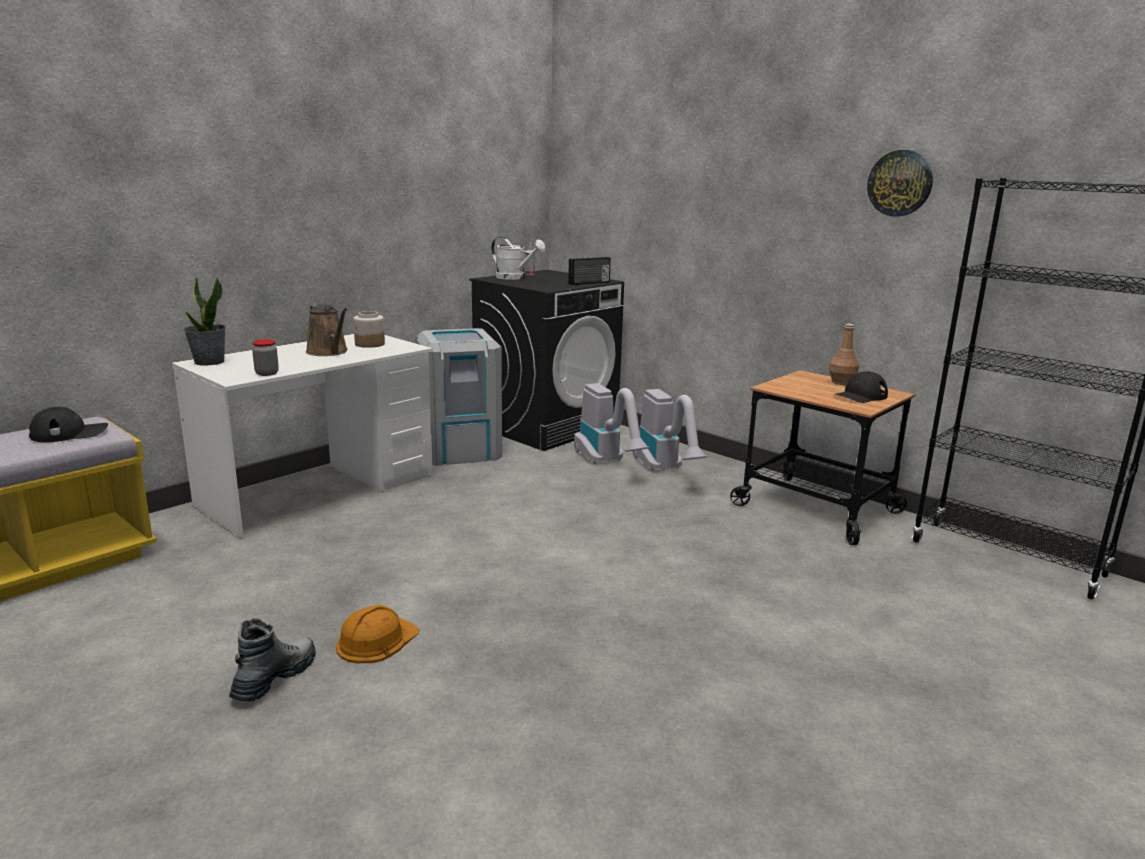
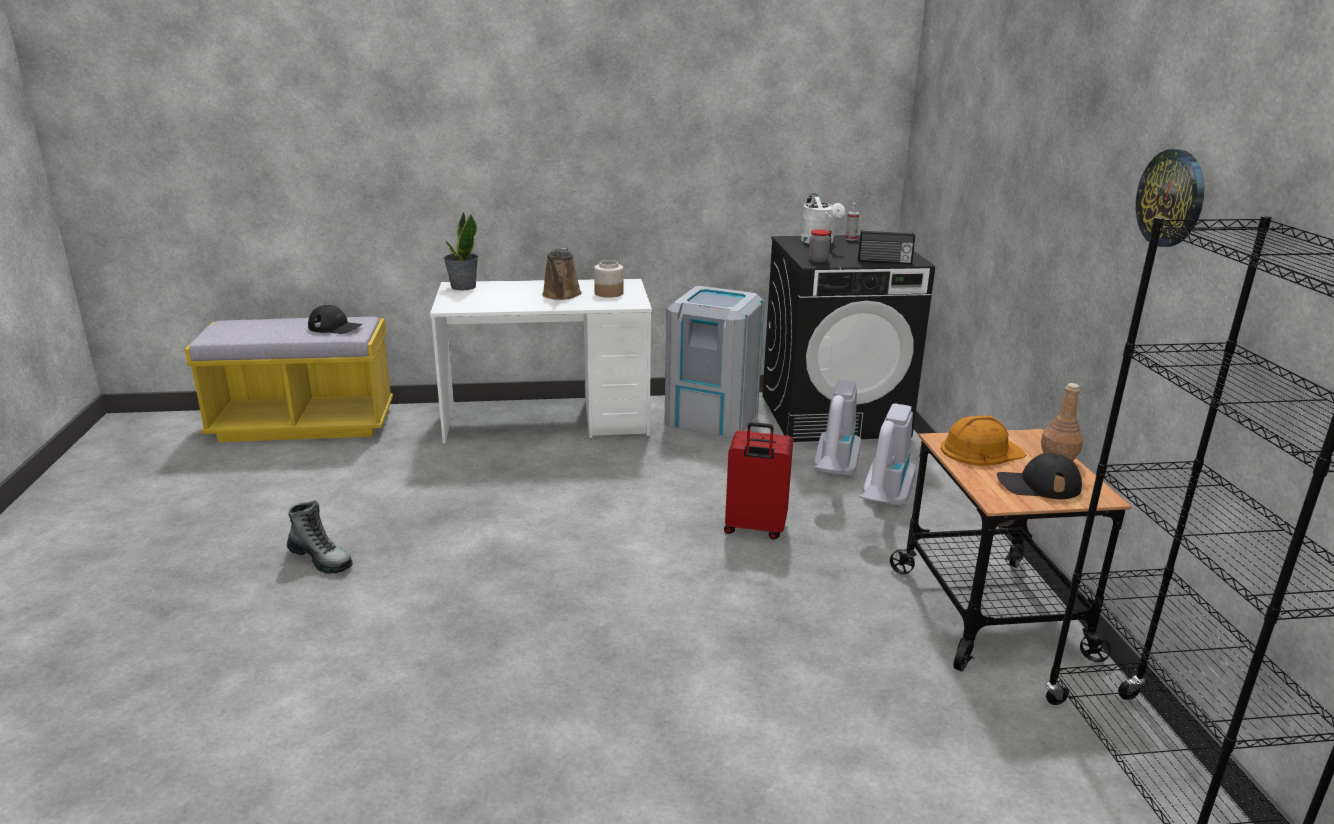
camera: 40 degrees right, 5 degrees up
(267, 373) = (477, 307): jar -> jar (818, 260)
(275, 678) = (321, 559): boot -> boot turned 60 degrees clockwise
(376, 640) = (410, 561): orange hard hat -> orange hard hat (980, 450)
(614, 512) = (754, 529): none -> red suitcase

